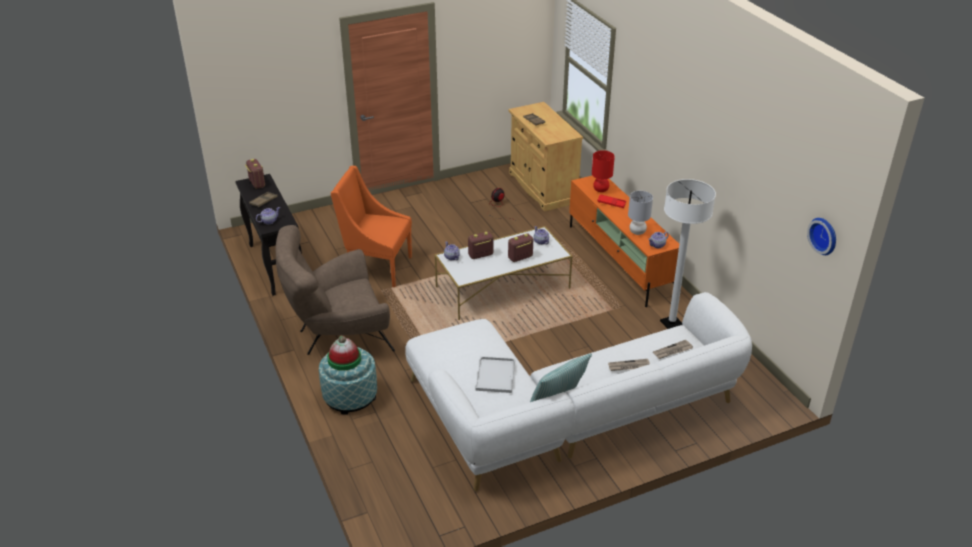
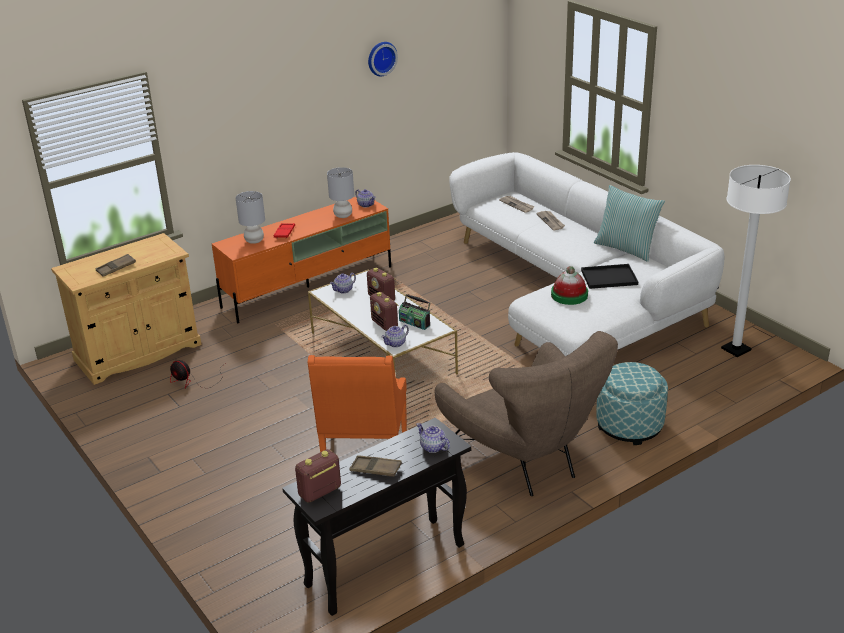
camera: 100 degrees left, 5 degrees down
(344, 359) = (635, 376): hat -> hat (569, 295)
(477, 269) = (415, 322): none -> radio
(495, 374) = (608, 278): white tray -> black tray
(601, 190) = (254, 241): red table lamp -> grey table lamp
(671, 324) = (414, 252): white floor lamp -> white floor lamp (736, 349)
(824, 235) = (486, 42): wall clock -> wall clock (381, 58)

